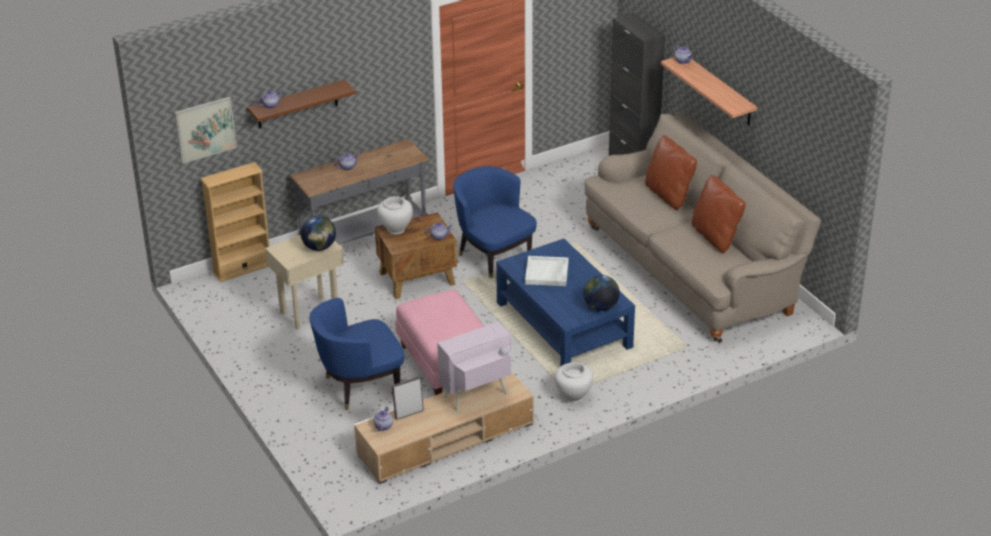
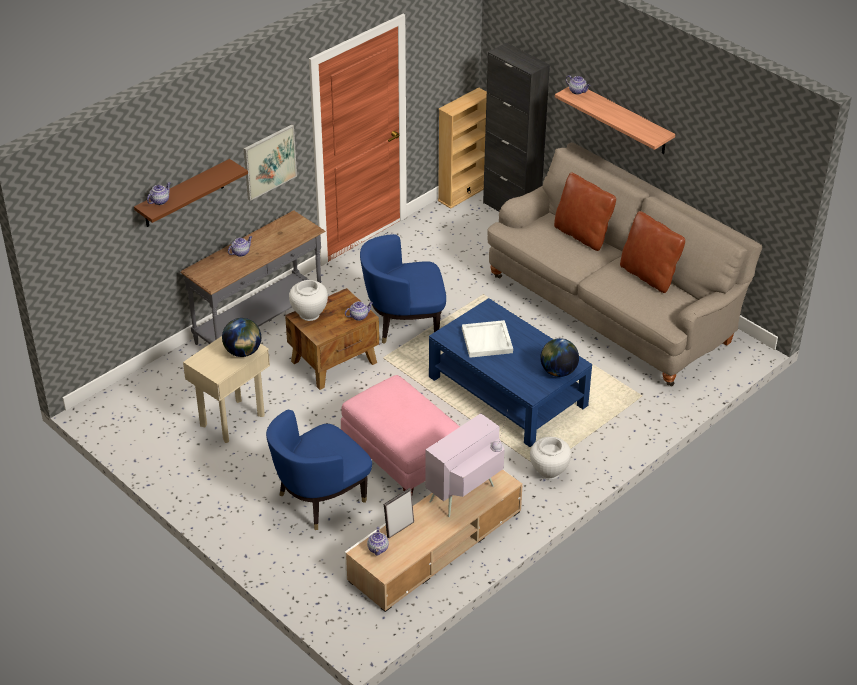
camera: 15 degrees left, 5 degrees up
(205, 129) = (92, 239): picture -> picture (269, 162)
(242, 268) = (139, 380): beige bookcase -> beige bookcase (463, 193)
(493, 256) = (404, 323): blue armchair -> blue armchair turned 45 degrees counterclockwise

